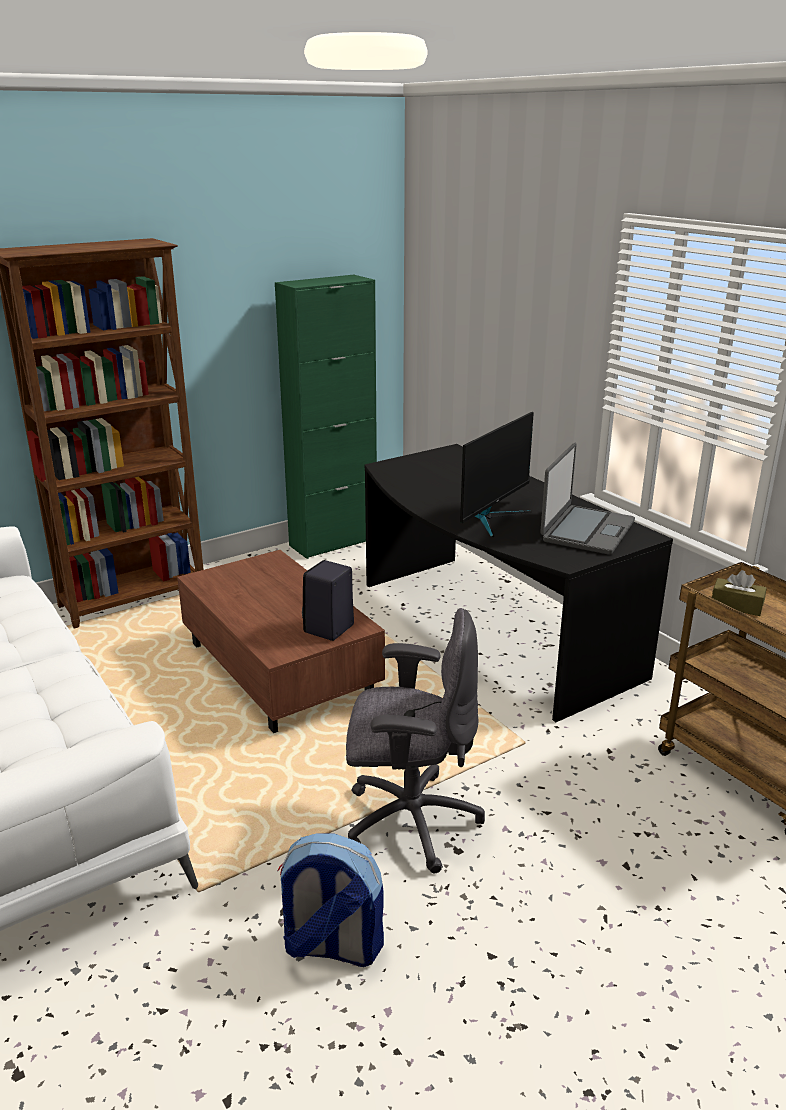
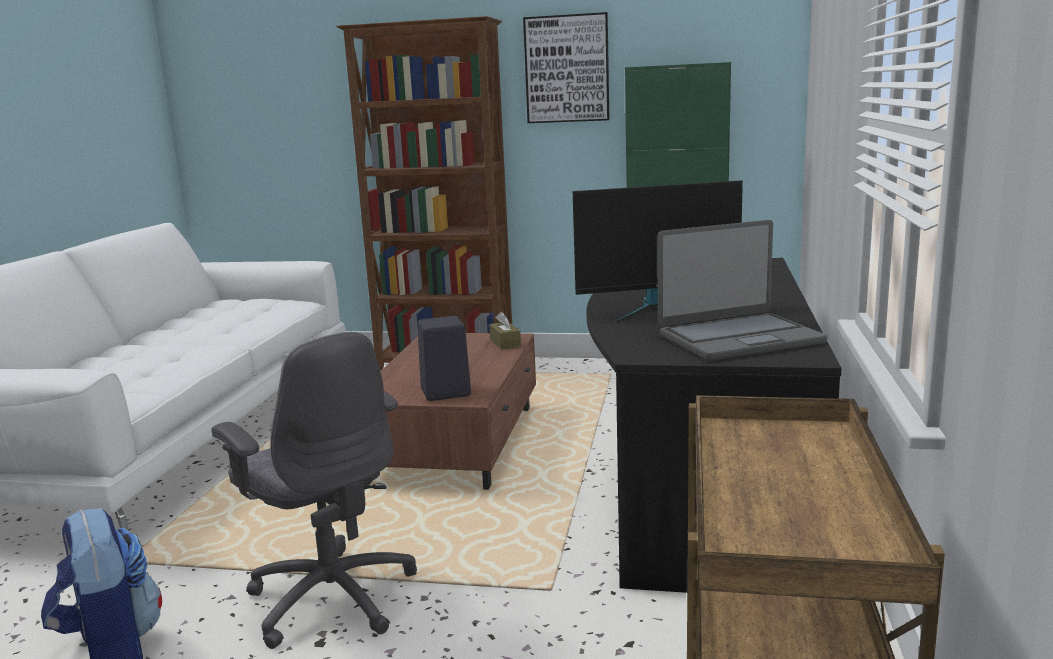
camera: 45 degrees right, 10 degrees down
(215, 284) = (567, 69): none -> picture
(736, 605) = (753, 445): brown tissue box -> brown tissue box (505, 343)

